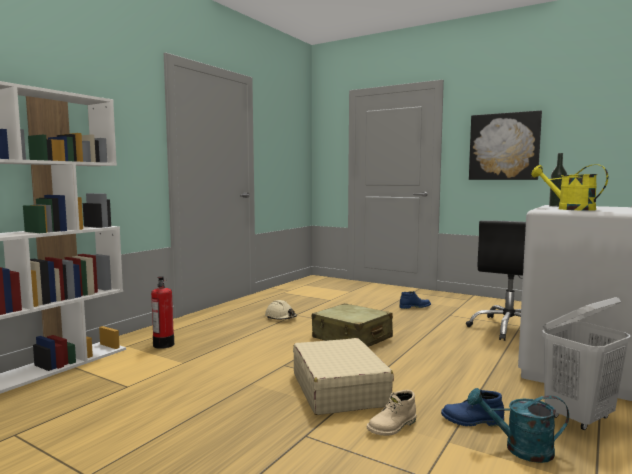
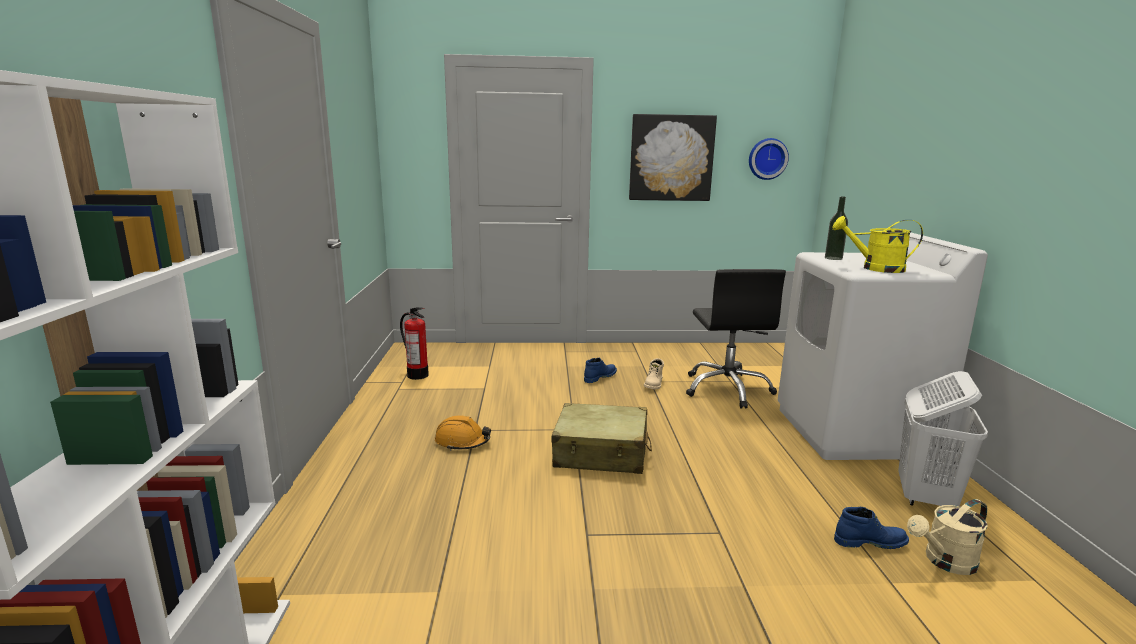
camera: 35 degrees left, 10 degrees up
(164, 344) = (349, 563): fire extinguisher -> fire extinguisher (418, 375)
(280, 318) = (462, 442): beige hard hat -> orange hard hat
(339, 389) = (703, 551): beige suitcase -> none
(392, 427) = (826, 587): beige boot -> beige boot (654, 384)
(472, 421) = (869, 542): blue boot -> blue boot turned 150 degrees counterclockwise
(520, 449) = (944, 562): turquoise watering can -> beige watering can
(594, 143) = (767, 159): none -> wall clock

